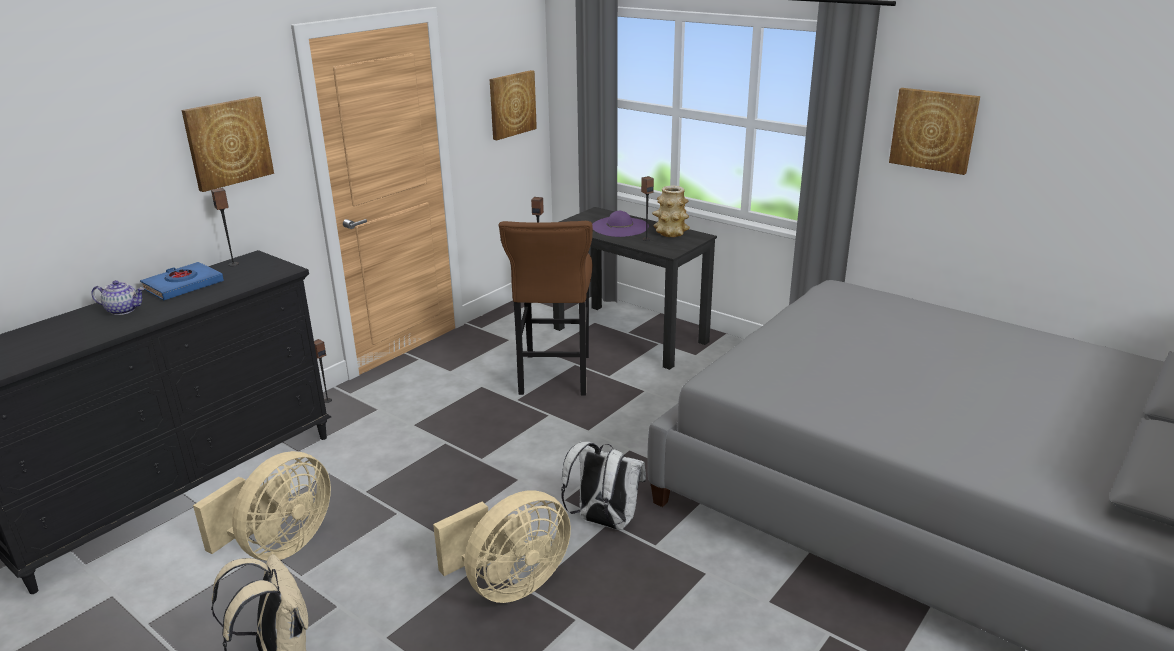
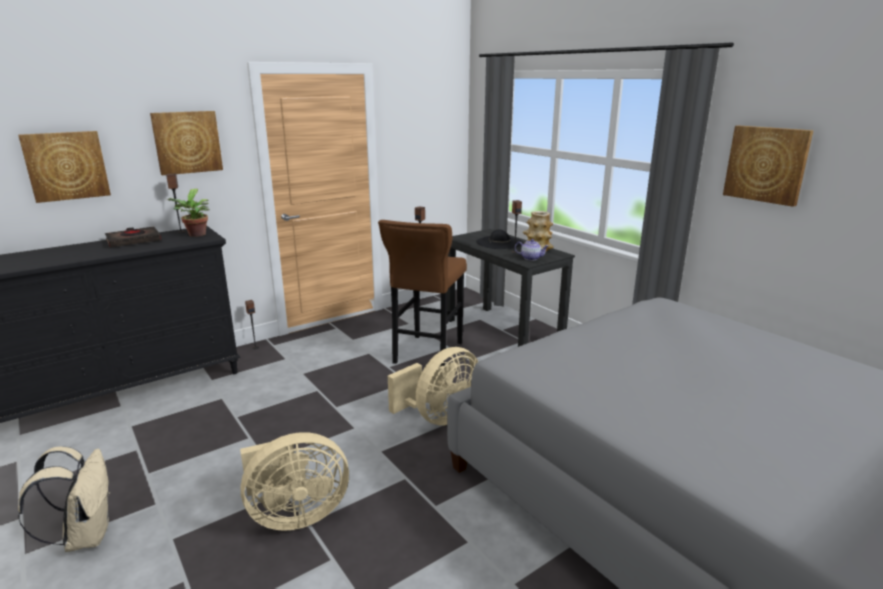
camera: 15 degrees right, 5 degrees down
(124, 310) = (79, 250): teapot -> teapot (531, 258)
(183, 286) = (134, 241): blue book -> black book
(261, 267) = (196, 235): none -> potted plant
(279, 546) = (150, 447): beige fan -> beige fan (439, 417)
(511, 104) = (434, 146): picture -> picture (66, 166)
(603, 521) = (402, 475): white backpack -> none
(619, 227) = (499, 242): purple hat -> black hat

